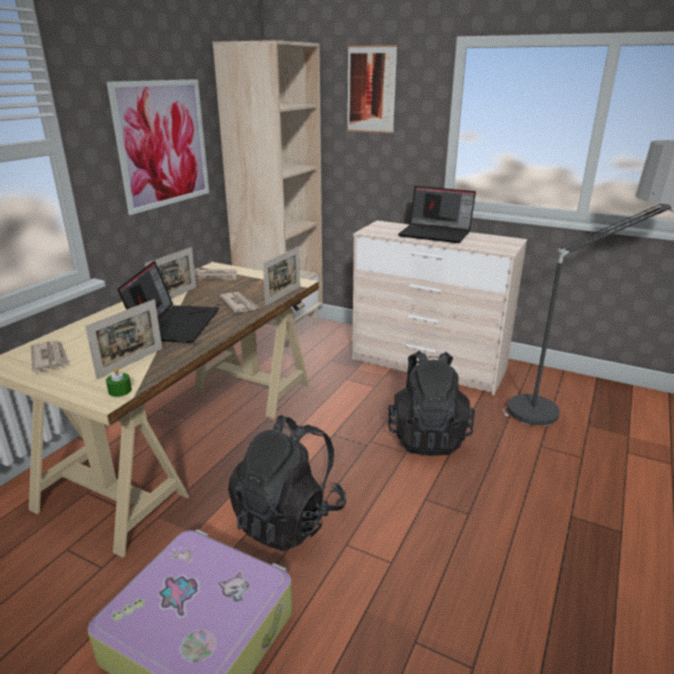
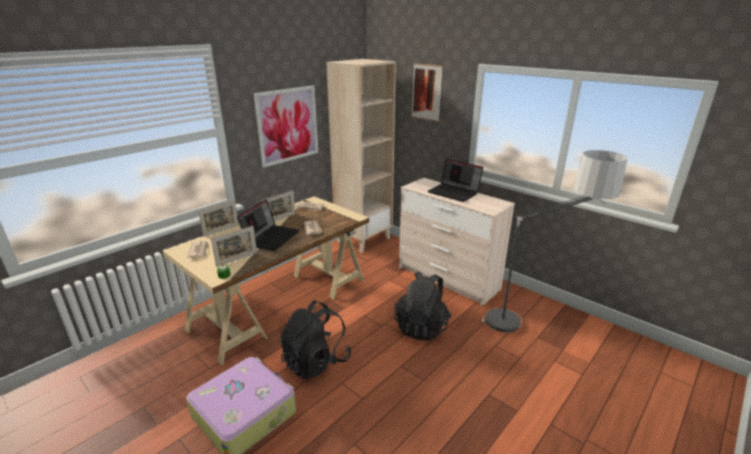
camera: 15 degrees right, 0 degrees up
(283, 295) = (341, 225): picture frame -> picture frame (221, 230)

